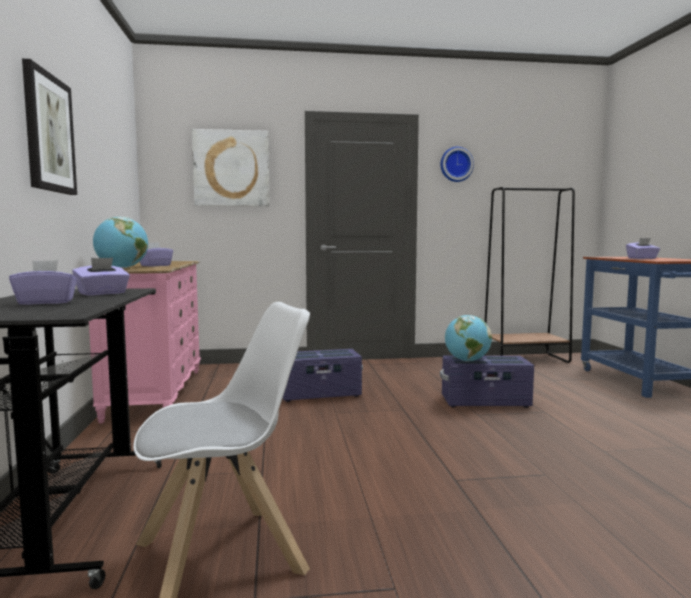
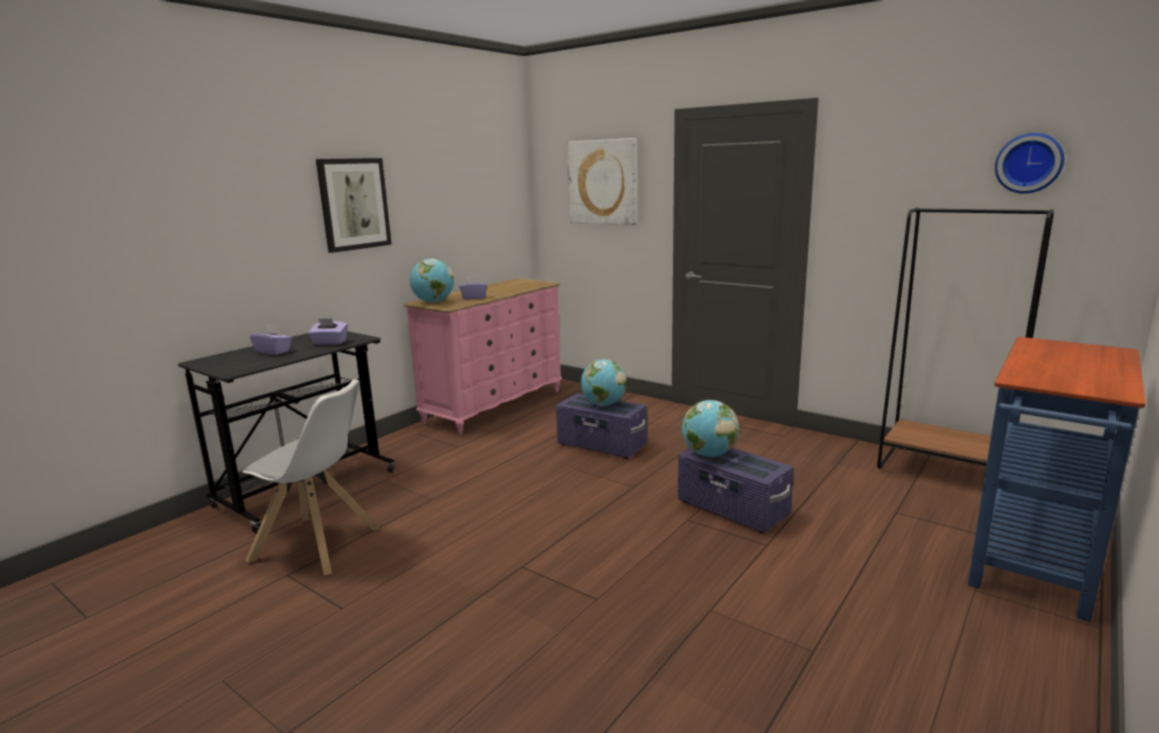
camera: 45 degrees right, 10 degrees up
(321, 353) = (603, 404): none -> globe
(456, 164) = (871, 168): wall clock -> wall clock (1029, 163)
(642, 258) = (1050, 366): purple tissue box -> none

